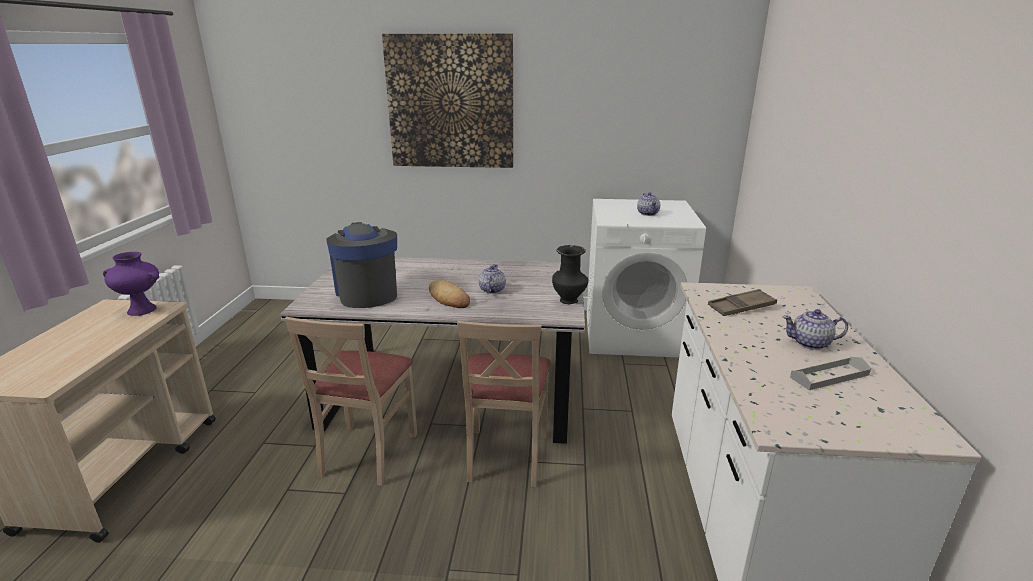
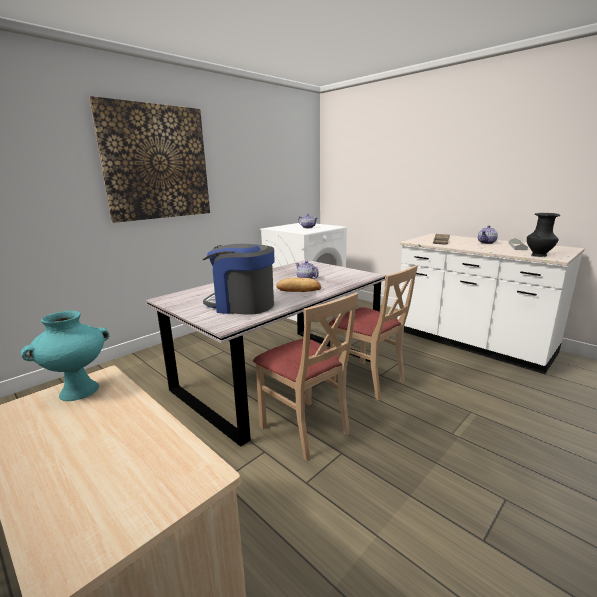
camera: 50 degrees left, 5 degrees down
(143, 310) = (80, 390): purple vase -> turquoise vase
(569, 301) = (352, 271): black vase -> black vase (539, 255)

